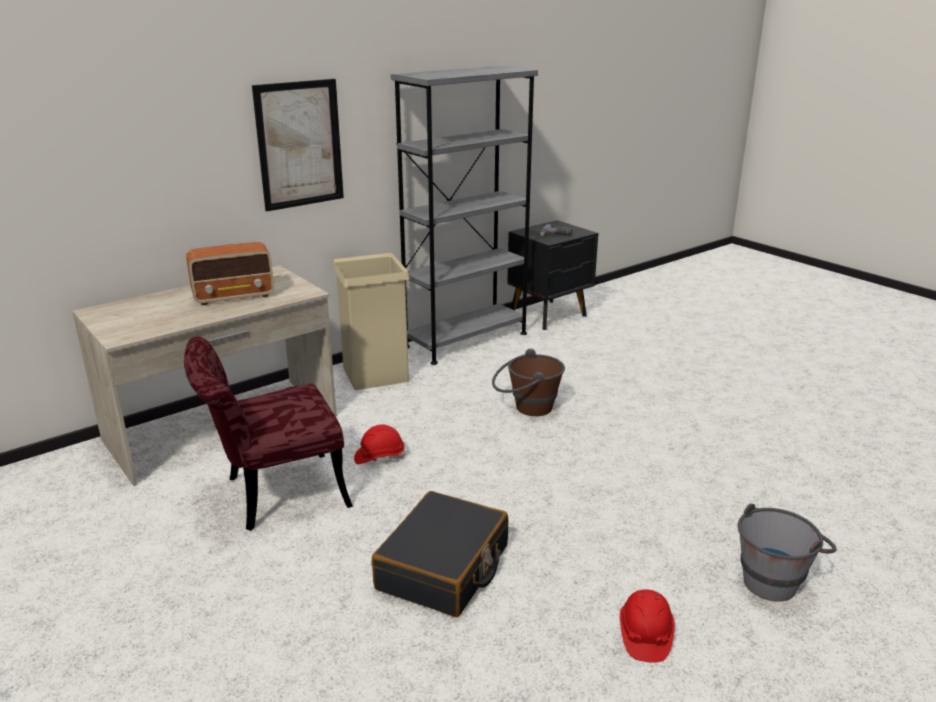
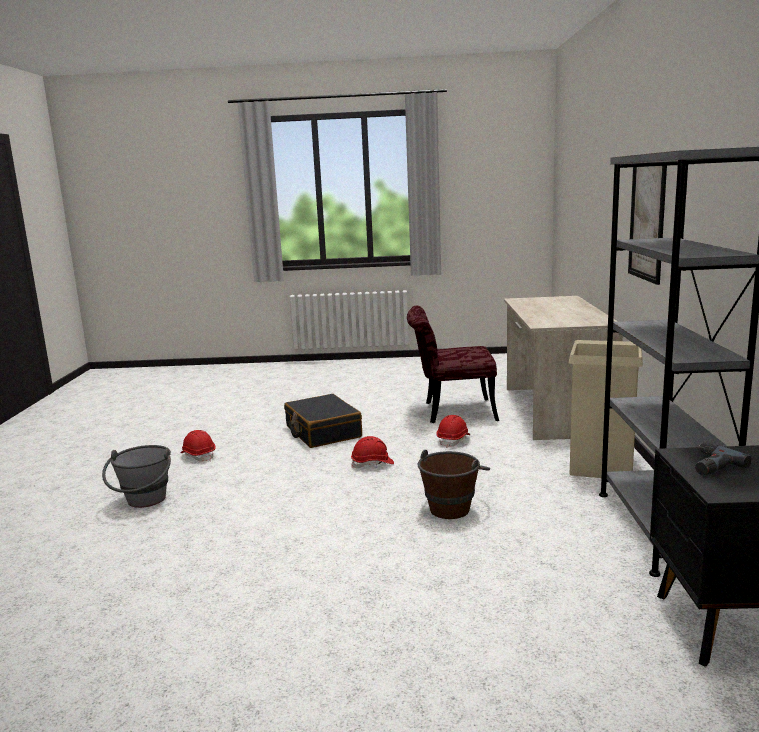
camera: 130 degrees right, 10 degrees down
(234, 296) = (557, 314): radio -> none
(273, 495) = (451, 412): red chair -> red chair turned 105 degrees counterclockwise
(496, 479) = (372, 464): none -> red hard hat

